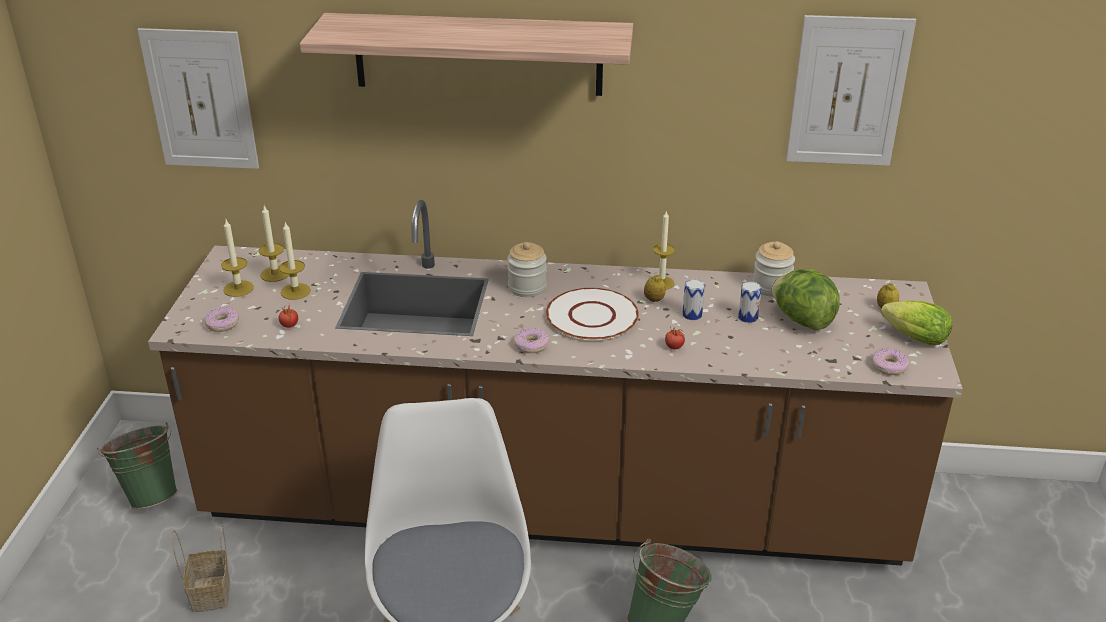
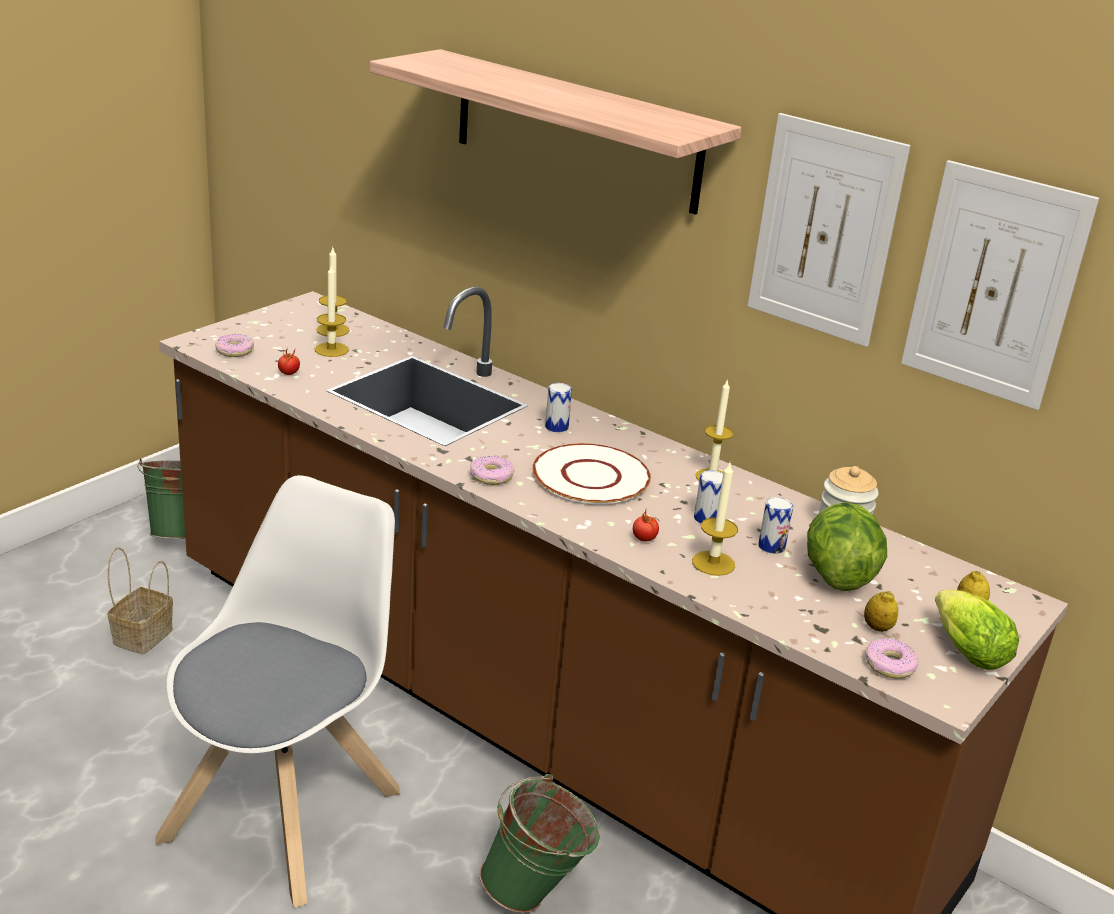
camera: 30 degrees right, 5 degrees down
(200, 100) = (326, 125): picture -> picture (825, 230)
(238, 288) = (286, 330): candle -> candle (713, 563)
(527, 287) = (556, 427): jar -> can
(654, 300) = (681, 488): lemon -> lemon (877, 628)

